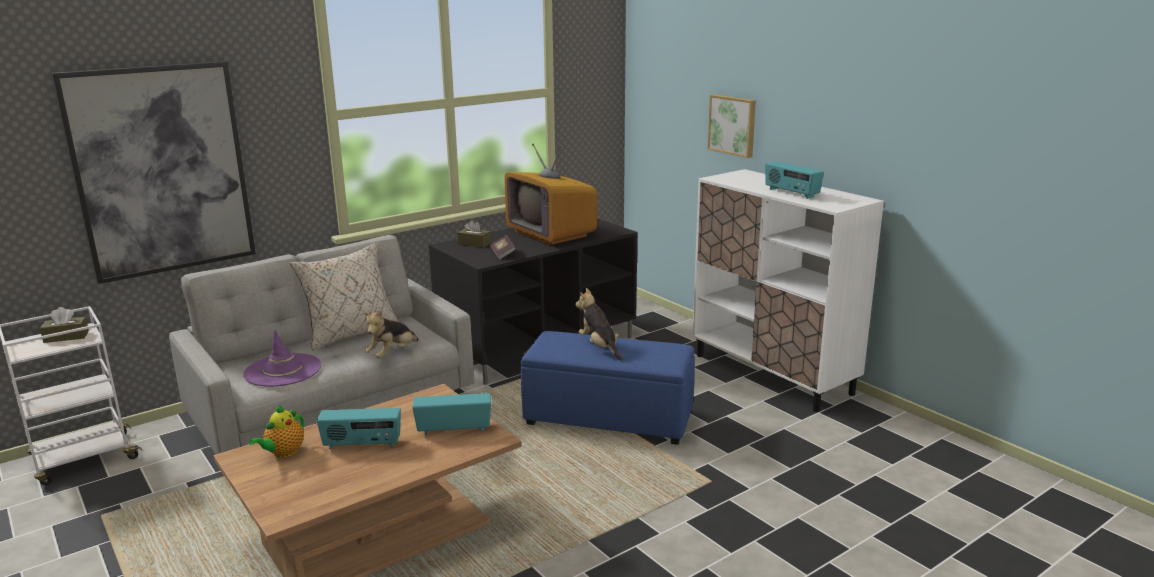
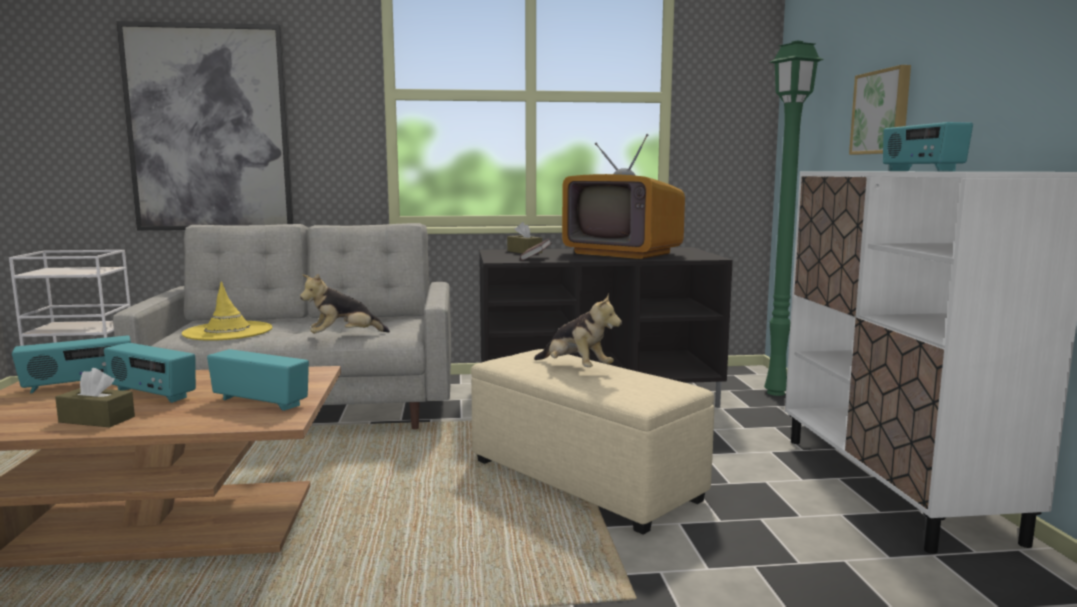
camera: 30 degrees right, 10 degrees down
(66, 337) = (85, 270): brown tissue box -> brown tissue box (97, 419)
(283, 370) = (228, 332): purple hat -> yellow hat
(283, 453) = (78, 385): teapot -> radio
(350, 334) = (341, 319): beige pillow -> none
(551, 234) = (622, 253): television -> television turned 45 degrees counterclockwise
(599, 347) = (575, 369): plush toy -> plush toy turned 135 degrees clockwise
(609, 419) = (585, 481): blue ottoman -> beige ottoman
(655, 315) = (778, 393): none -> green floor lamp

